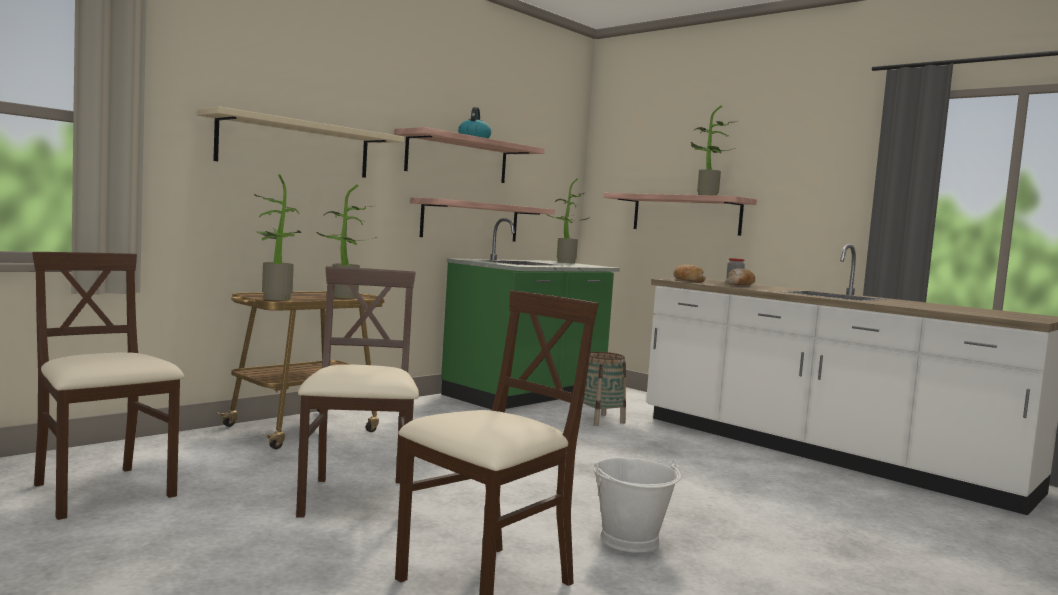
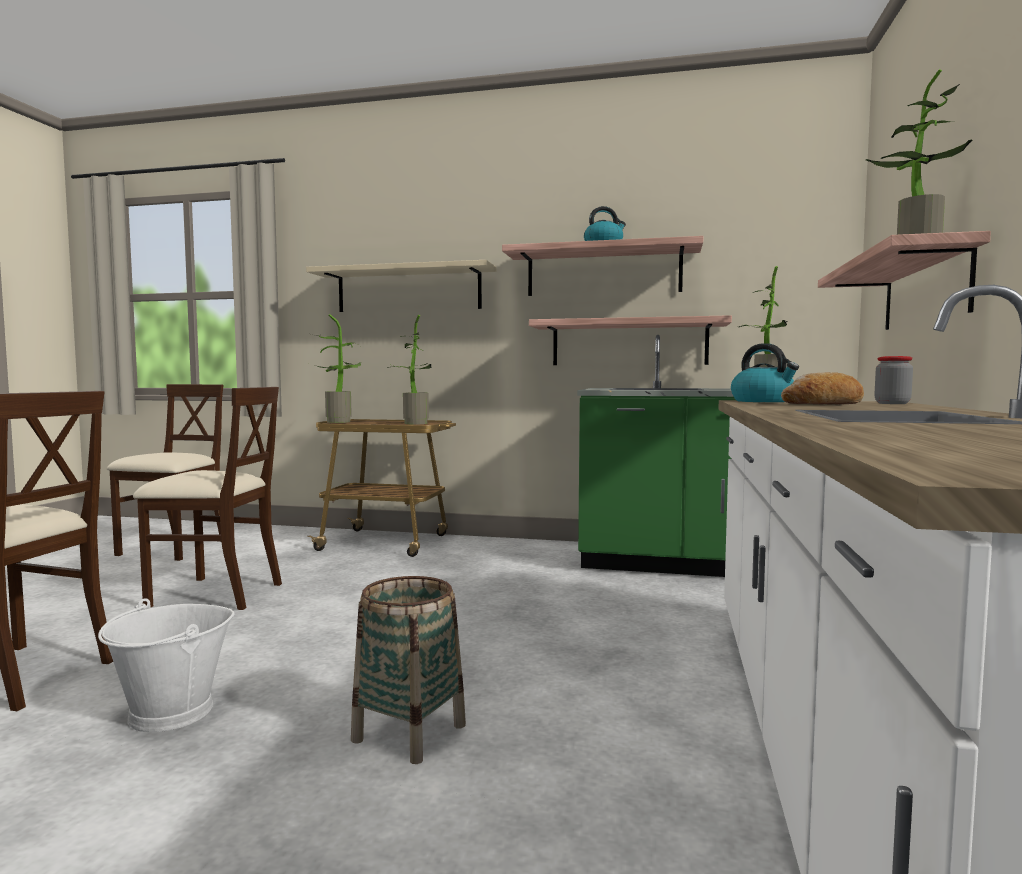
camera: 60 degrees right, 0 degrees up
(357, 499) = (215, 594): beige chair -> beige chair turned 45 degrees clockwise
(599, 420) = (658, 608): basket -> basket (409, 733)
(687, 281) = (763, 401): bread -> kettle

